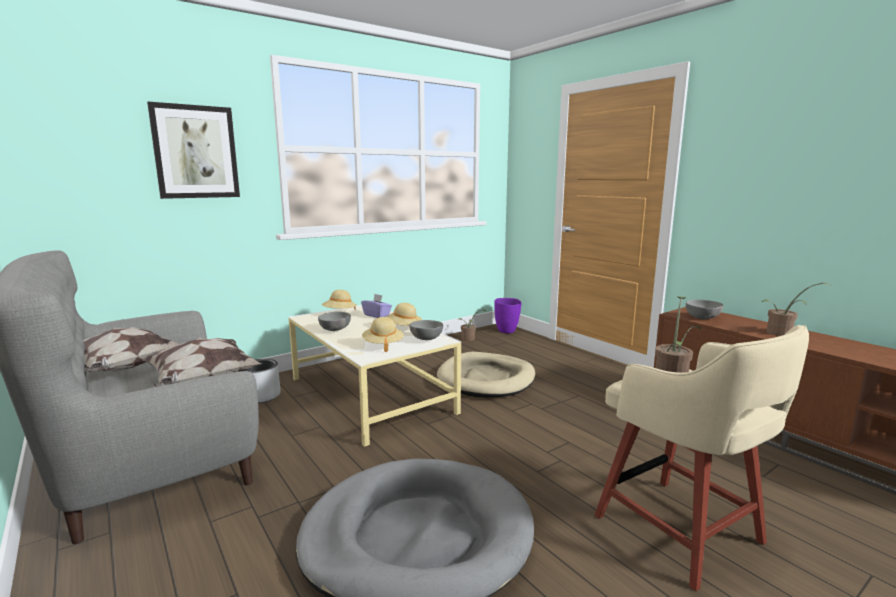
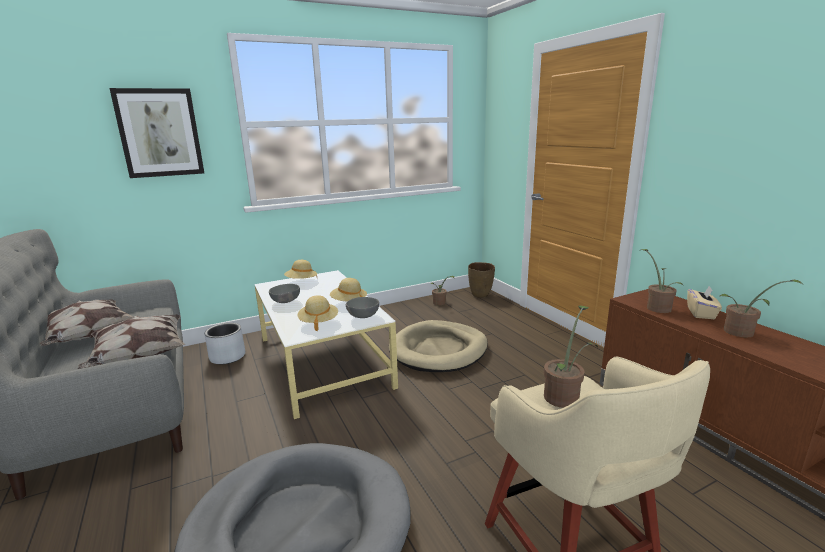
camera: 10 degrees right, 5 degrees up
(377, 315) = (333, 285): purple tissue box -> none
(507, 331) = (480, 295): purple vase -> brown vase
(703, 318) = (656, 307): grey bowl -> potted plant
(742, 321) = (701, 313): none -> beige tissue box

